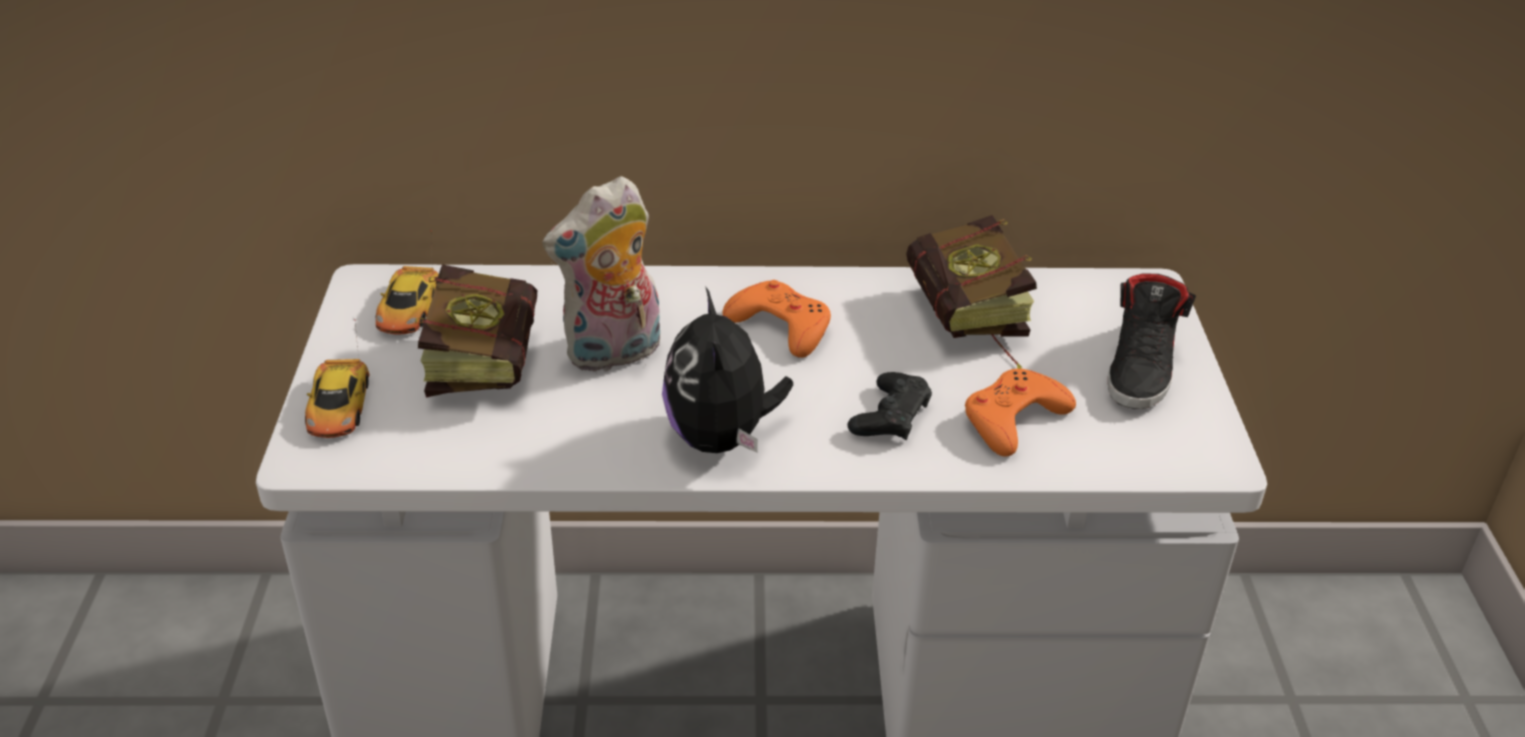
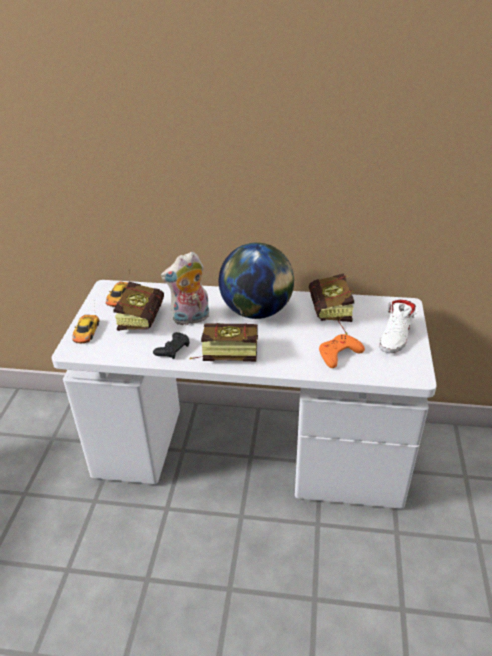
camera: 10 degrees right, 0 degrees up
(722, 438) = (224, 353): plush toy -> book
(781, 326) = (256, 312): orange game controller -> globe
(890, 416) = (290, 349): black game controller -> black game controller (173, 349)
(1142, 366) = (396, 336): black shoe -> white shoe

